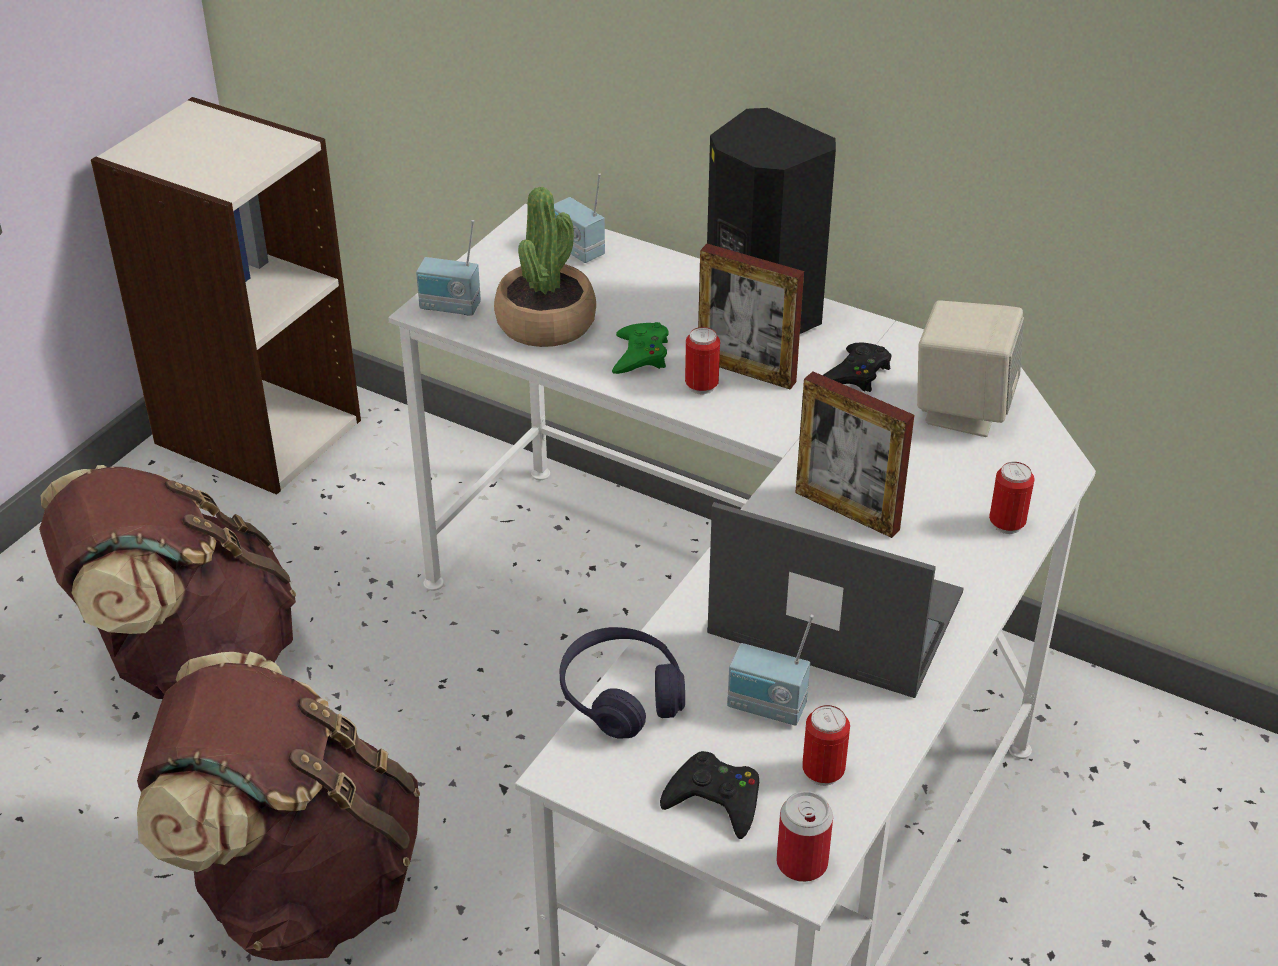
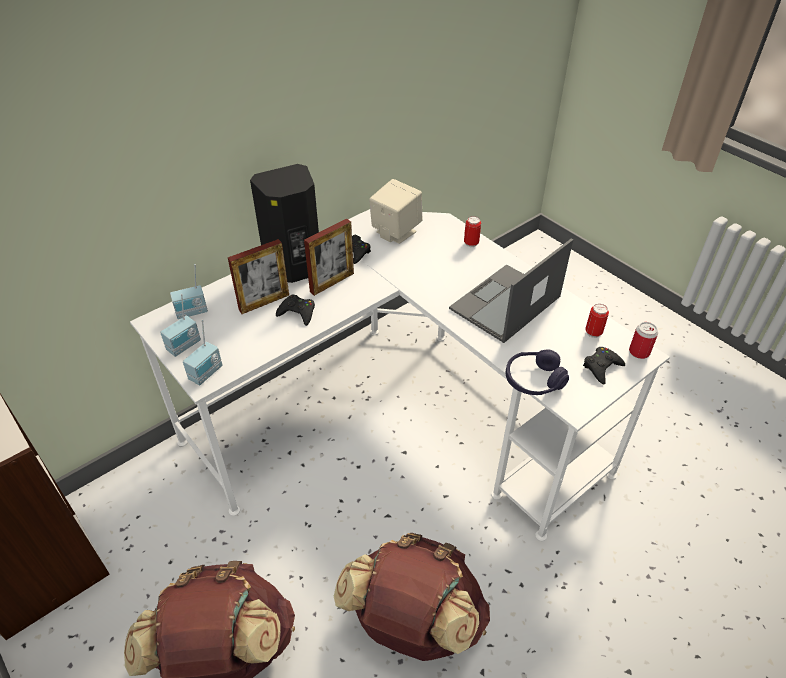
camera: 70 degrees left, 5 degrees up
(546, 323) = (248, 339): potted plant -> none
(640, 355) = (297, 313): green game controller -> black game controller
(701, 386) = (334, 299): can -> none
(766, 708) = (554, 338): radio -> radio (184, 346)
(847, 511) = (444, 281): picture frame -> picture frame (264, 302)

